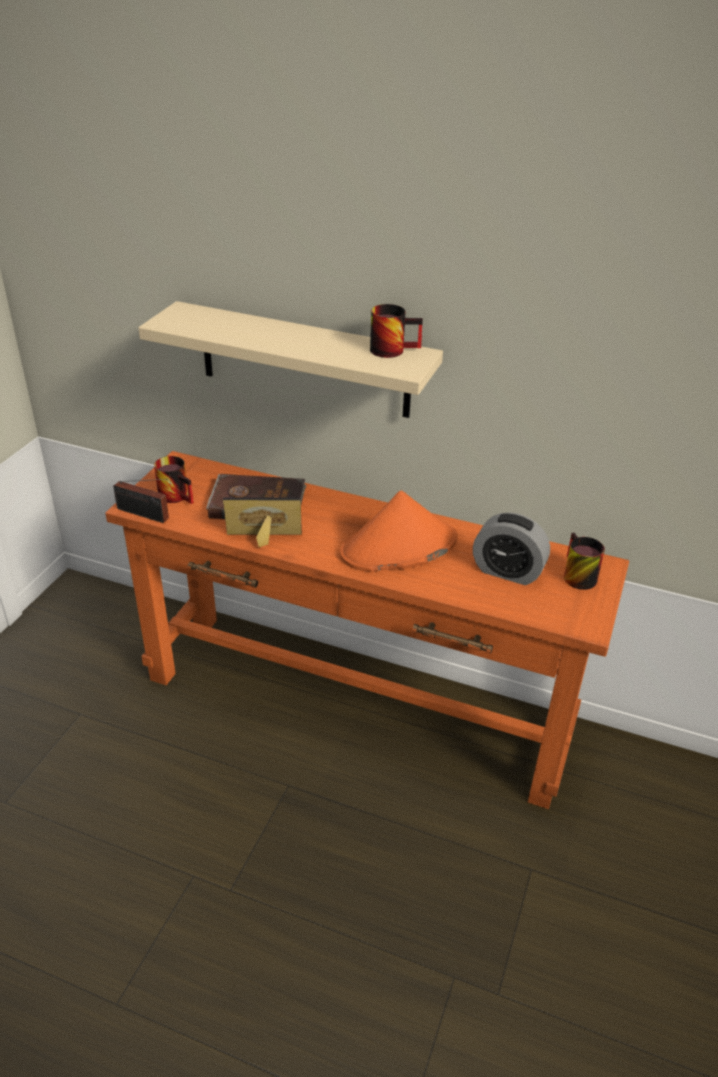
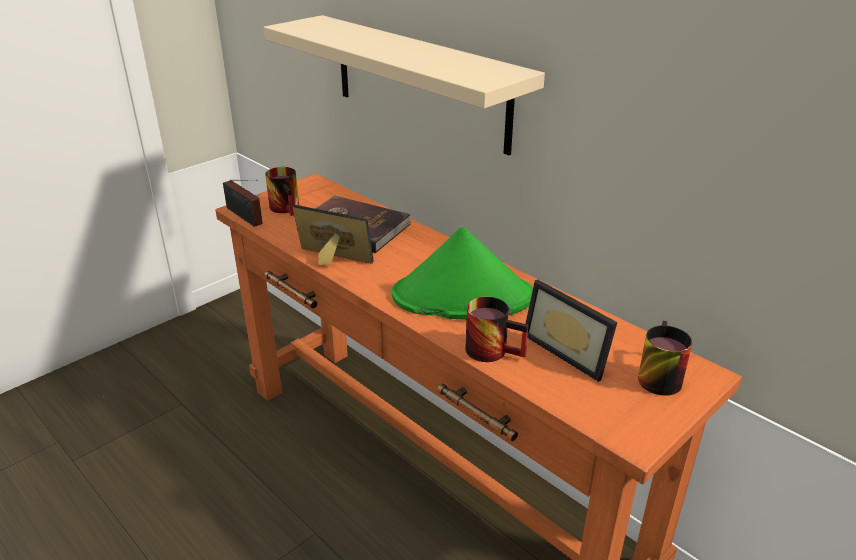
camera: 25 degrees right, 5 degrees down
(393, 349) = (488, 65): mug -> mug (494, 349)
(398, 547) = (462, 297): orange hat -> green hat
(507, 571) = (570, 350): alarm clock -> picture frame

